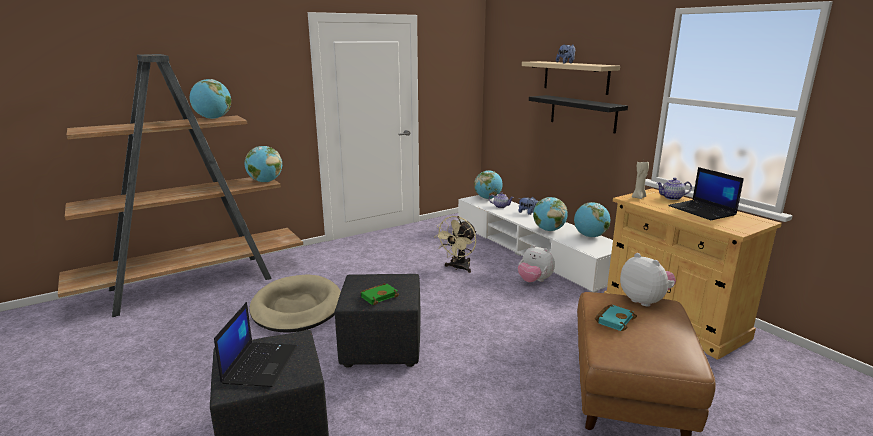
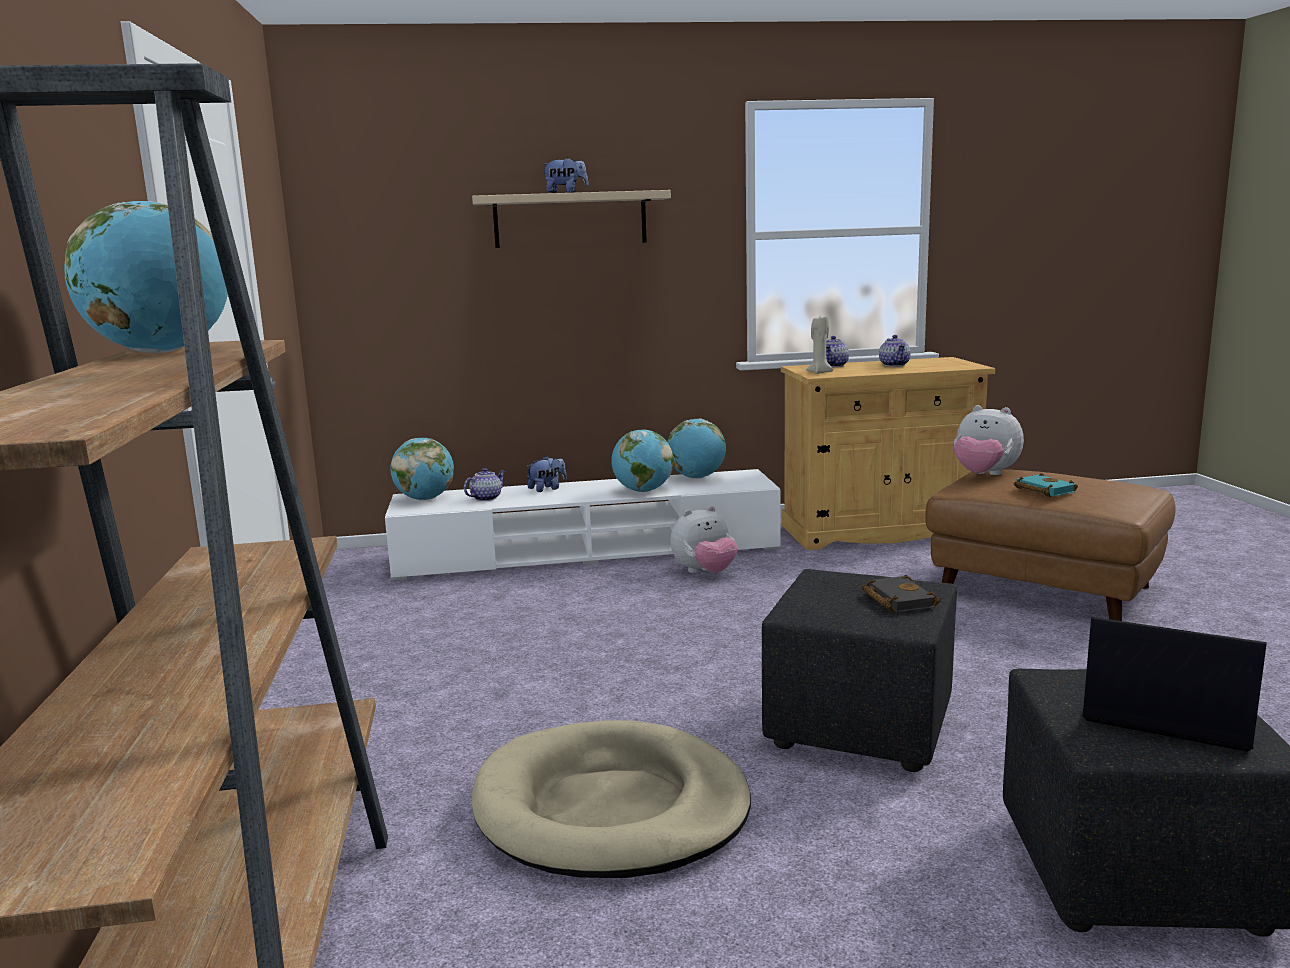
camera: 65 degrees left, 5 degrees down
(265, 181) = (281, 549): globe -> none
(379, 296) = (896, 600): green book -> black book
(458, 268) = (592, 614): beige fan -> none
(582, 113) = (597, 282): black shelf -> none
(645, 301) = (984, 475): plush toy -> plush toy turned 135 degrees counterclockwise
(702, 211) = (895, 365): laptop -> teapot

